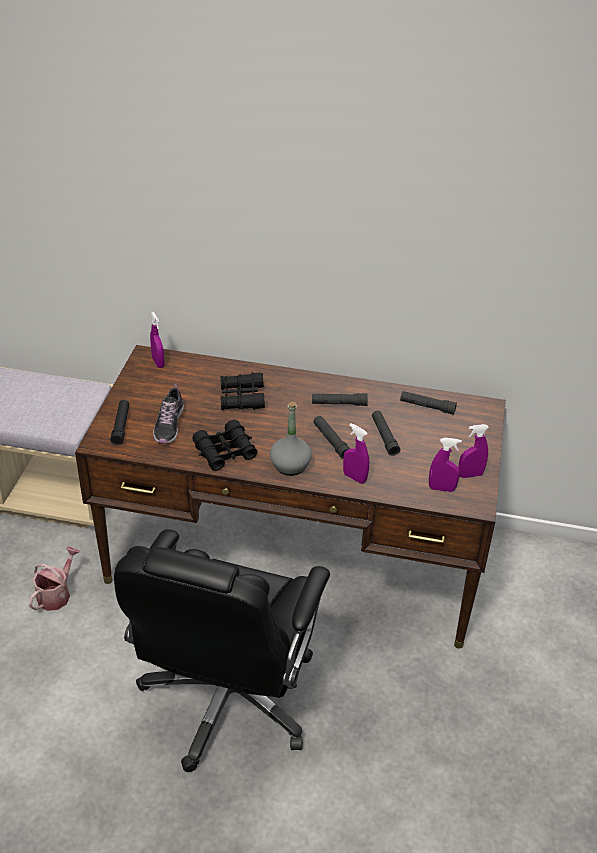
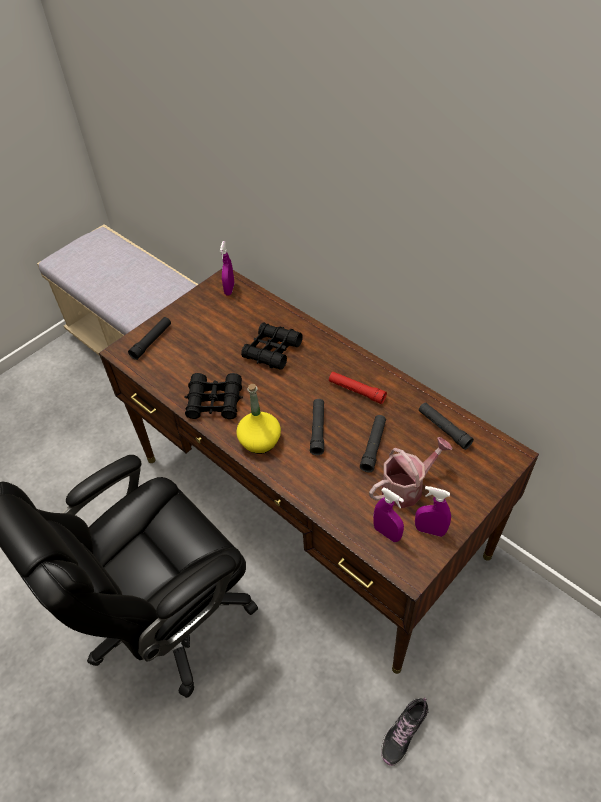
camera: 35 degrees right, 10 degrees up
(56, 594) = (109, 455): watering can -> watering can (407, 486)
(169, 425) = (190, 355): shoe -> shoe (404, 732)
(290, 465) = (259, 441): grey bottle -> yellow bottle
(339, 404) = (356, 391): black flashlight -> red flashlight
(354, 478) = (309, 481): purple spray bottle -> none

